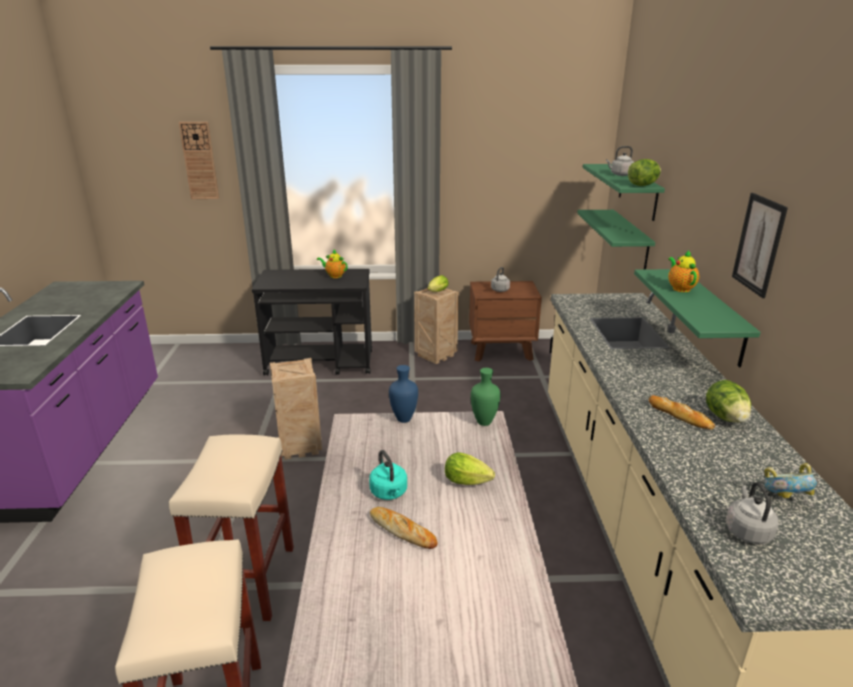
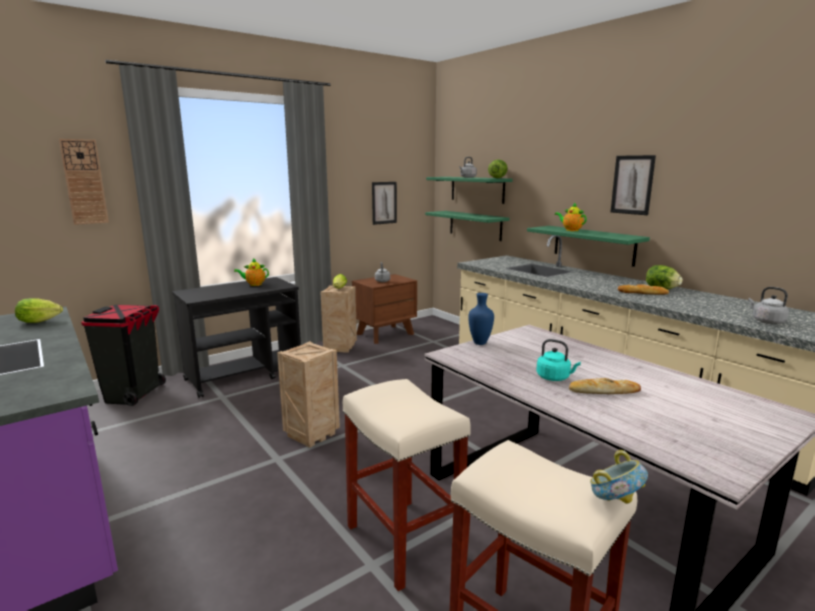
camera: 35 degrees left, 10 degrees down
(228, 356) = (134, 394): none -> black trash can
(469, 482) = (586, 358): lettuce -> lettuce (42, 321)
(483, 422) = (530, 332): green vase -> none
(526, 192) = (384, 203): none -> picture
(784, 498) = (749, 308): bowl -> bowl (615, 502)

